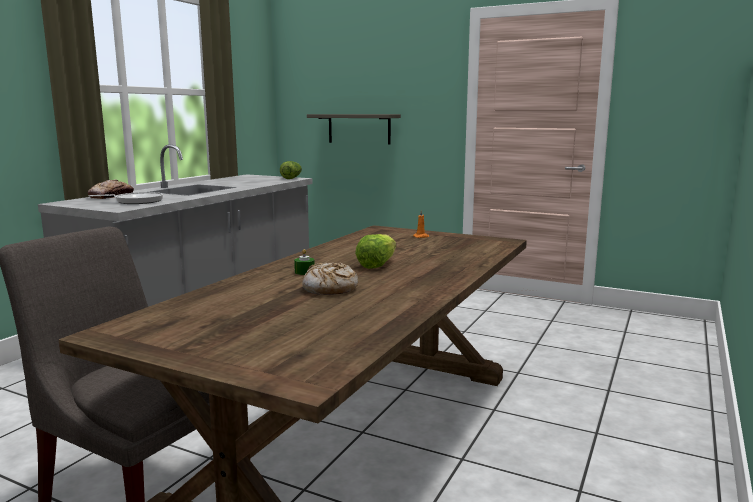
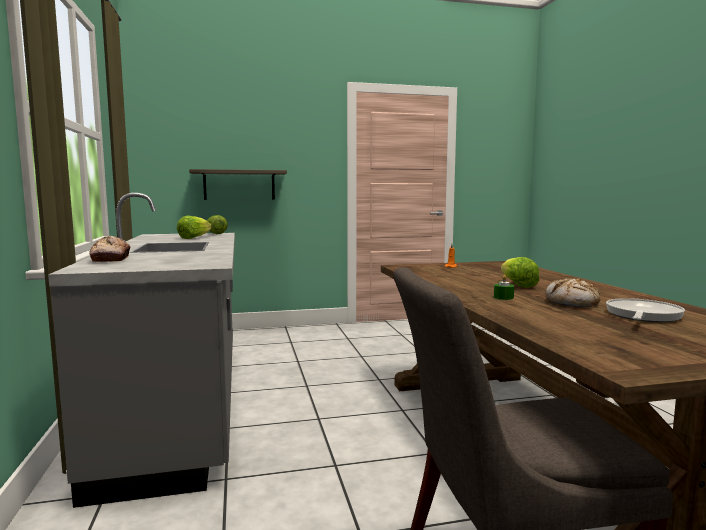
camera: 40 degrees left, 5 degrees down
(136, 201) = (180, 259): frying pan -> frying pan (642, 316)
(249, 182) = (194, 238): none -> lettuce

